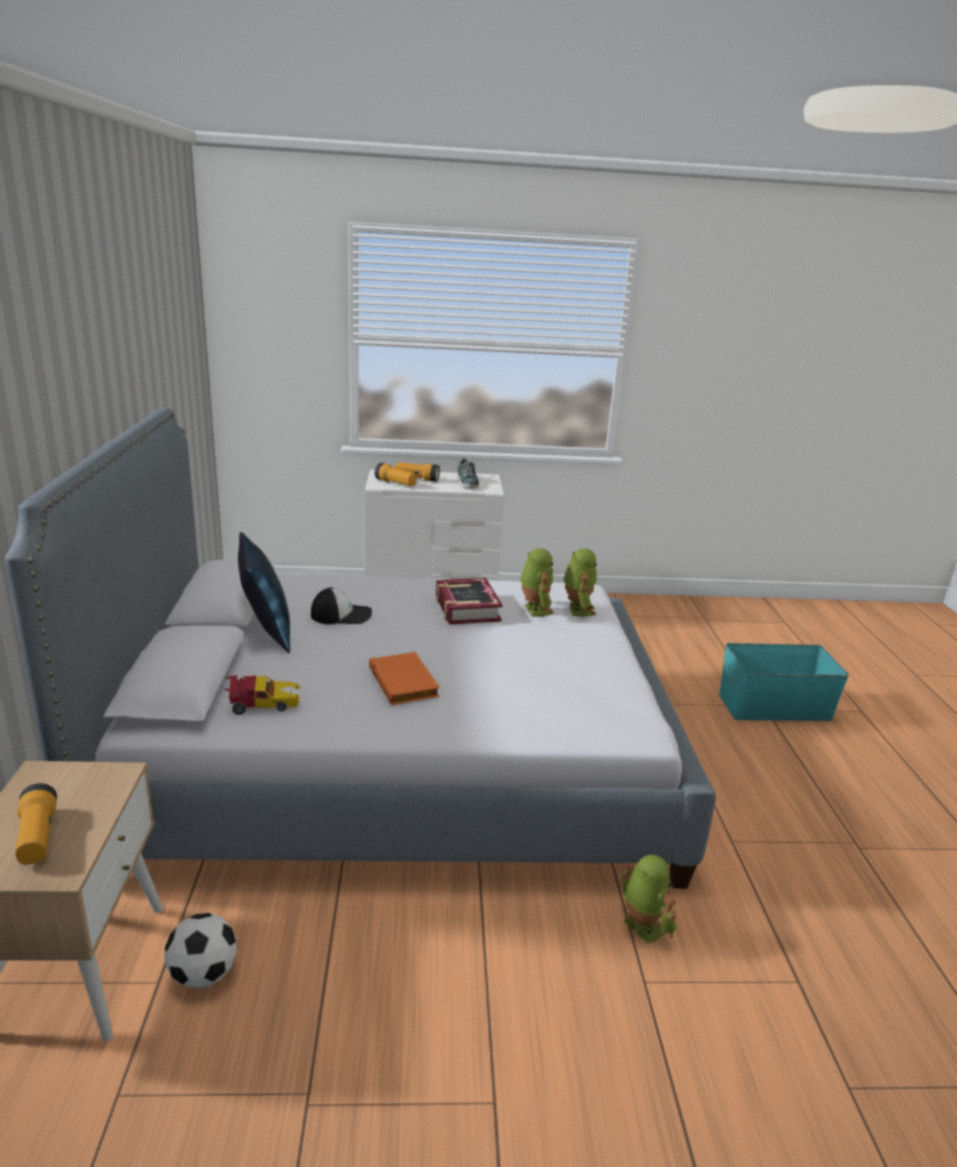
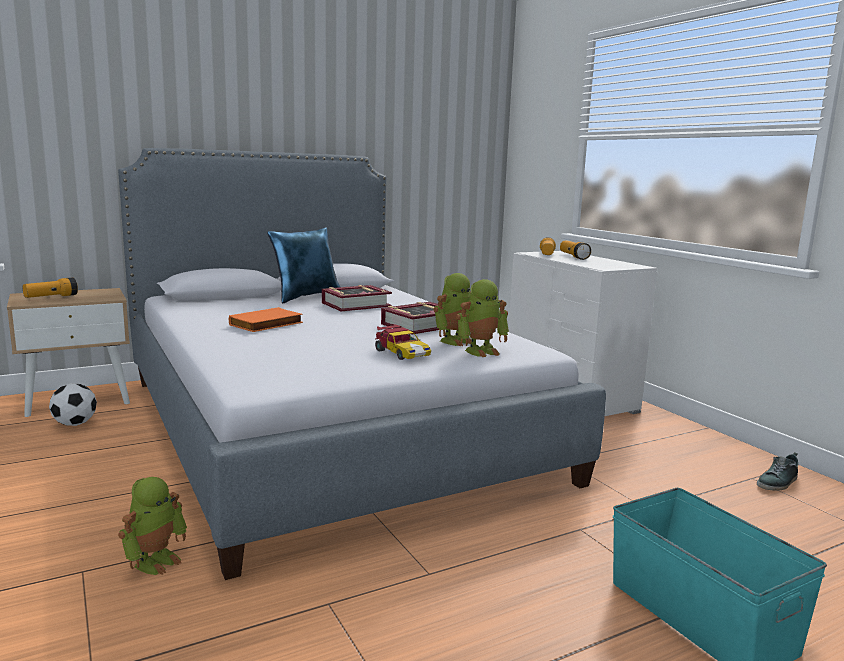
camera: 65 degrees right, 10 degrees down
(262, 704) = (208, 307): toy car -> toy car (401, 353)
(341, 614) = (356, 305): cap -> book
(468, 482) = (604, 264): shoe -> shoe (778, 482)

